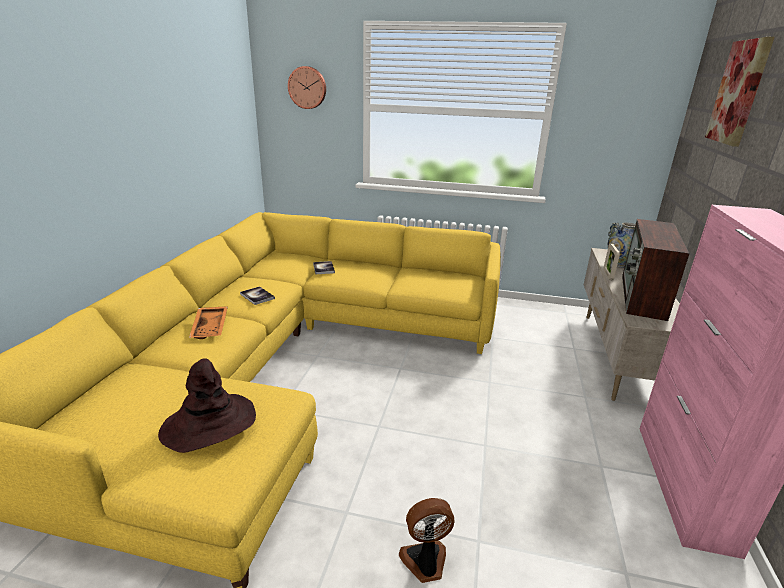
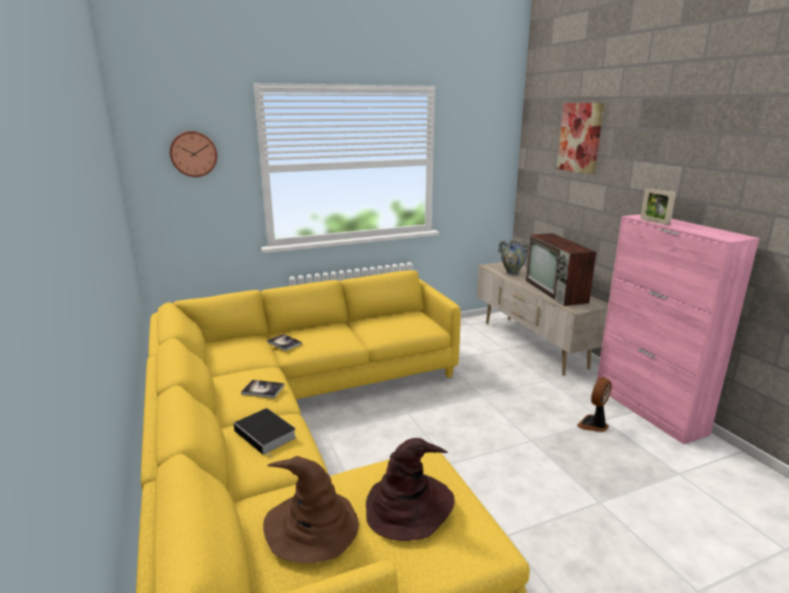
camera: 35 degrees left, 5 degrees down
(136, 402) = (312, 527): none -> brown hat
(211, 328) = (266, 435): orange tray -> book
(425, 562) = (590, 534): fan -> fan (594, 425)
(607, 275) = (517, 282): picture frame -> picture frame (654, 222)

